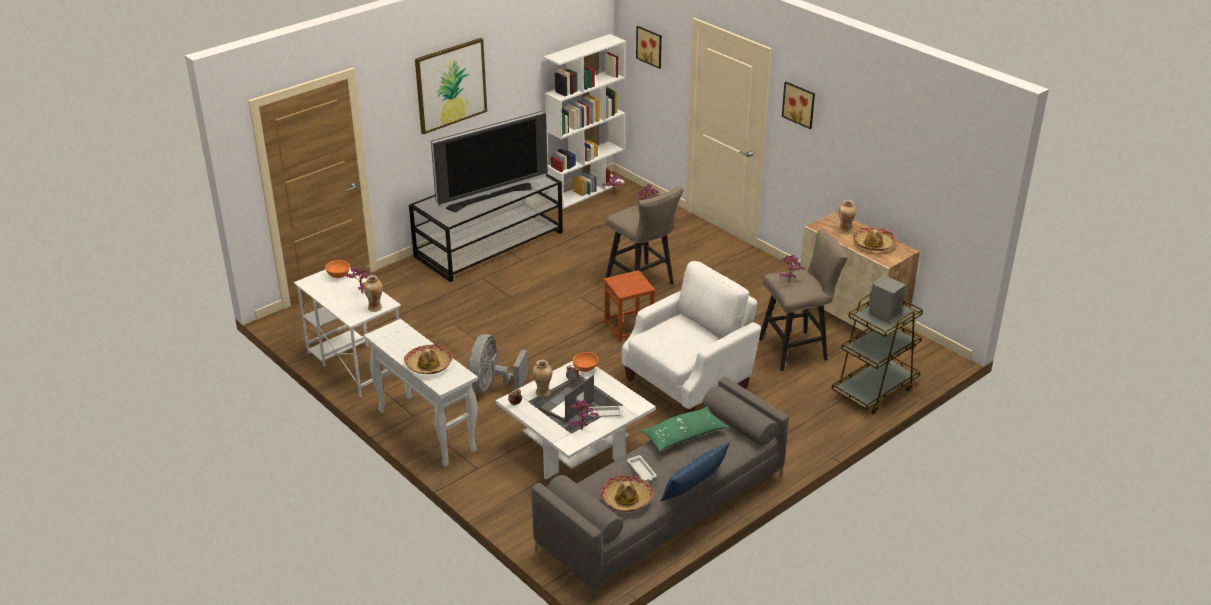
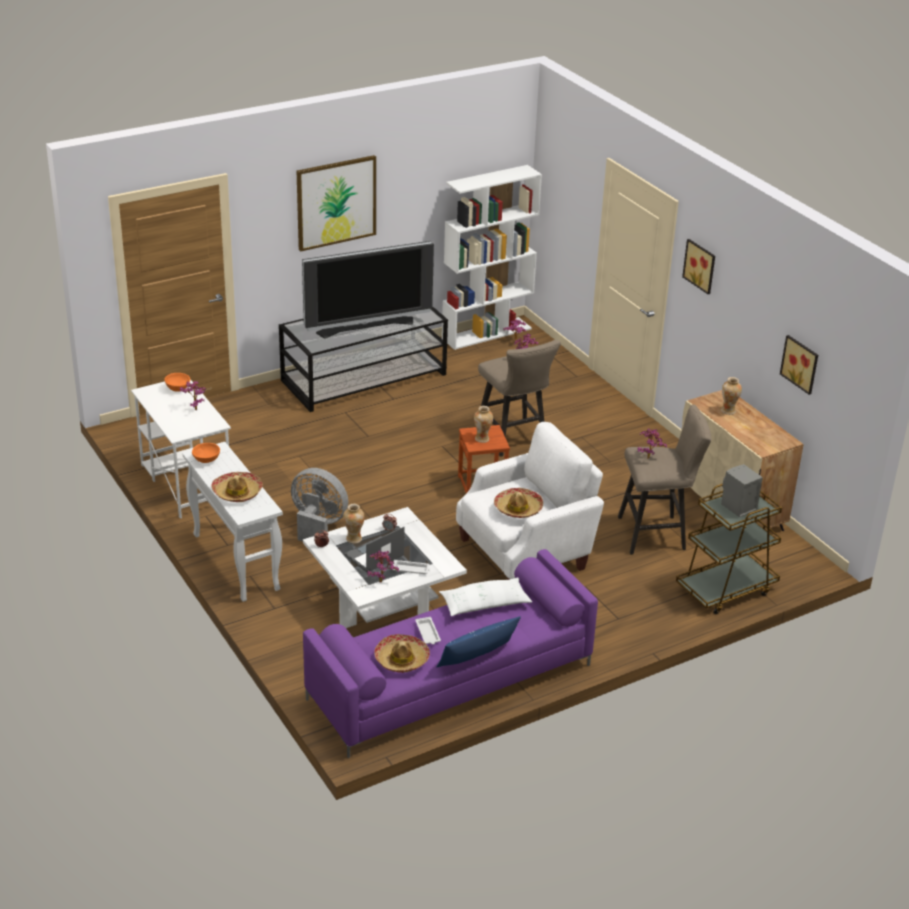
camera: 10 degrees right, 0 degrees up
(375, 308) = (203, 427): vase -> vase (482, 439)
(492, 386) = (318, 526): grey fan -> grey fan turned 90 degrees clockwise
(586, 369) = (407, 521): orange bowl -> orange bowl (207, 460)
(650, 46) = (566, 183): picture -> picture (801, 363)
(662, 513) = (450, 683): grey sofa -> purple sofa
(683, 436) = (485, 604): green pillow -> white pillow
(873, 244) = (754, 429): hat -> hat (518, 508)

